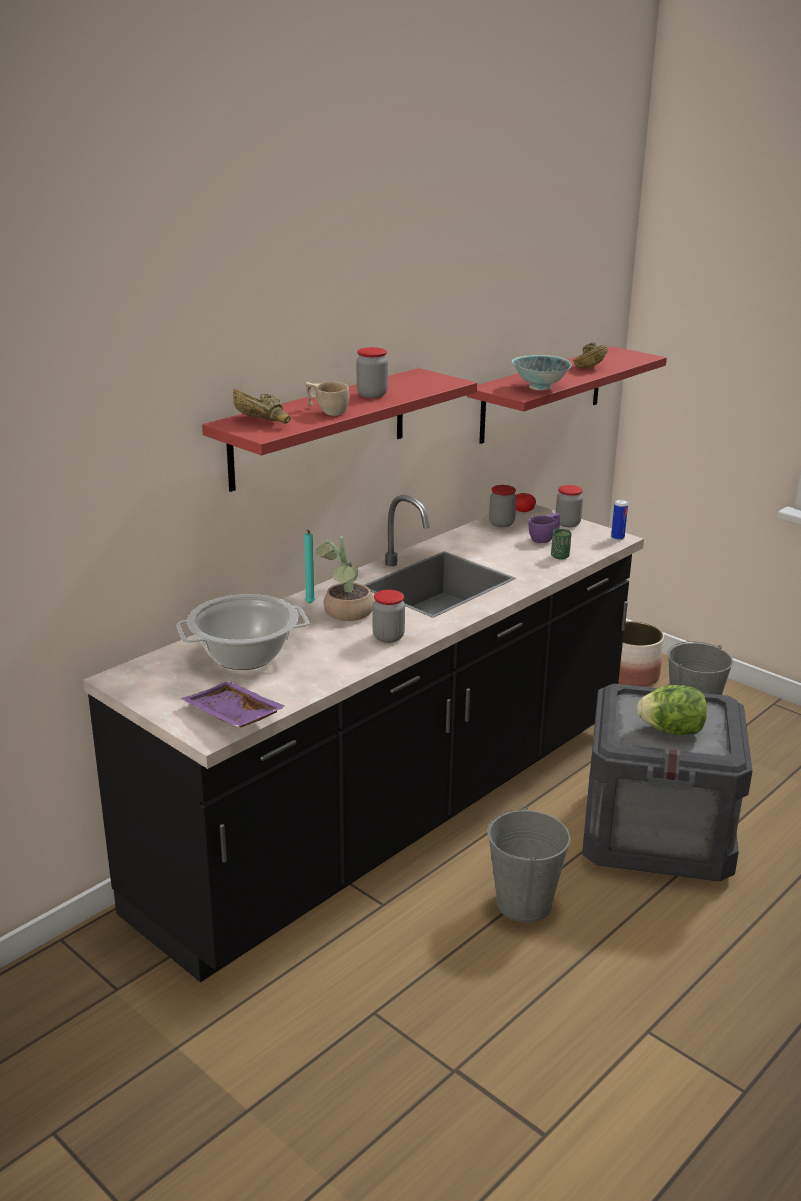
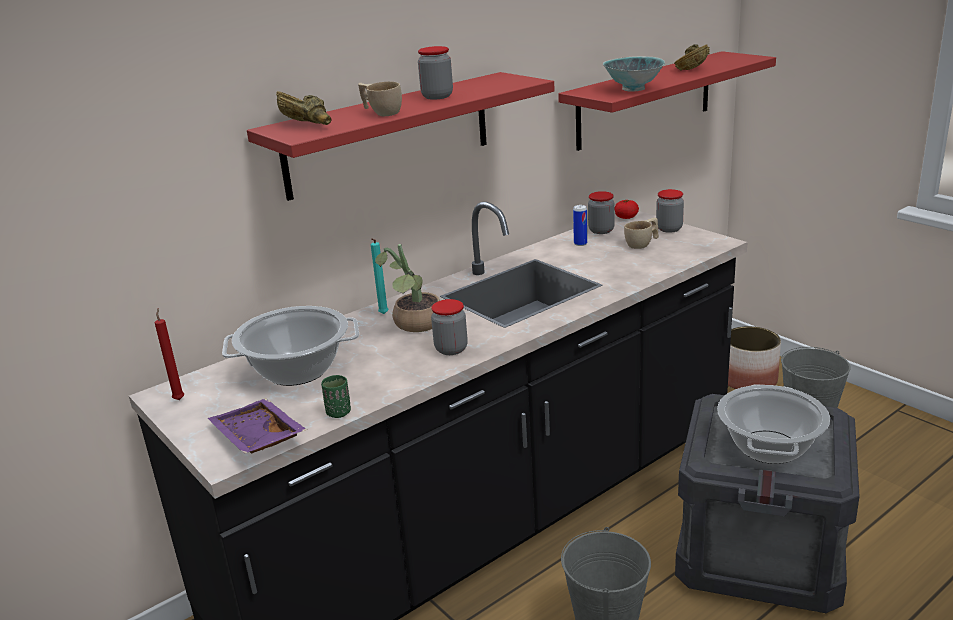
camera: 10 degrees right, 0 degrees up
(138, 682) = (179, 399): none -> red candle
(545, 538) = (642, 244): purple cup -> beige cup
(560, 556) = (654, 262): green cup -> green cup (339, 412)
(617, 538) = (719, 242): can -> can (580, 244)
(671, 731) = (770, 448): lettuce -> cooking pot

